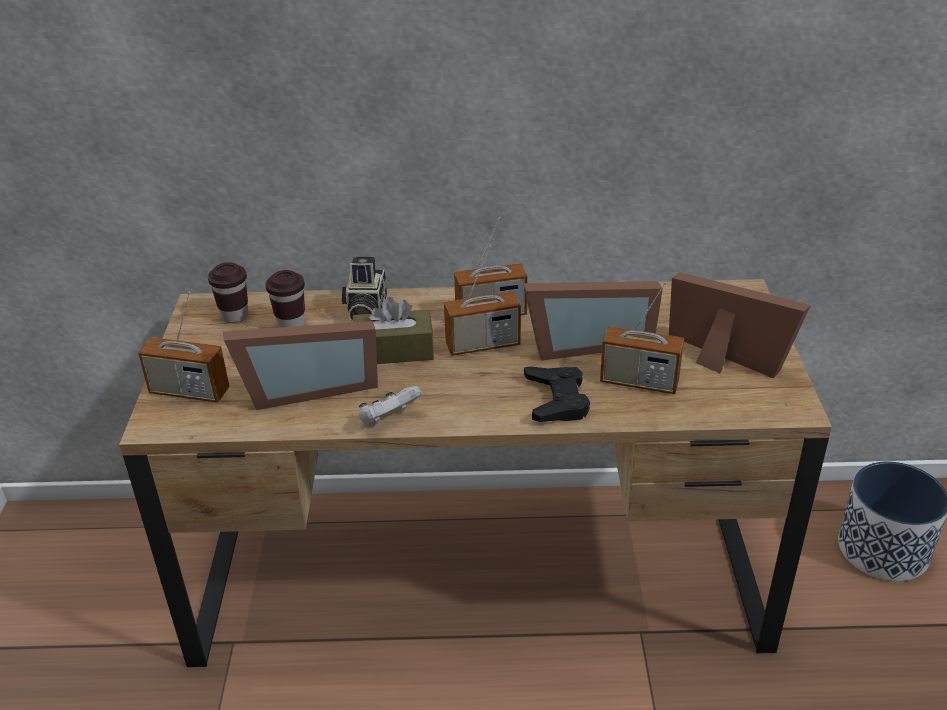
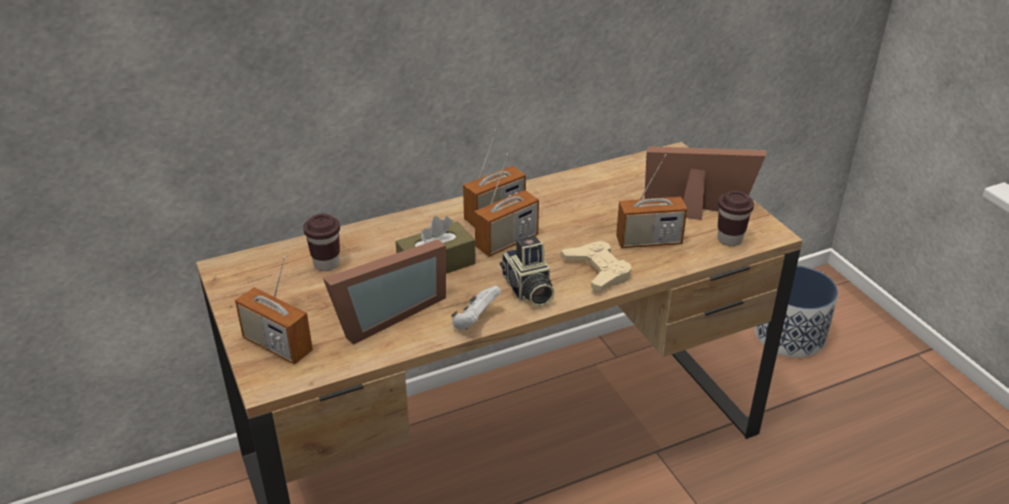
camera: 25 degrees left, 0 degrees up
(189, 391) = (277, 345): radio -> radio turned 45 degrees clockwise
(235, 316) = (267, 269): brown cup -> brown cup (729, 239)
(365, 311) = (385, 237): camera -> camera (527, 290)
(556, 400) = (597, 271): black game controller -> beige game controller
(586, 342) = (587, 220): picture frame -> none

